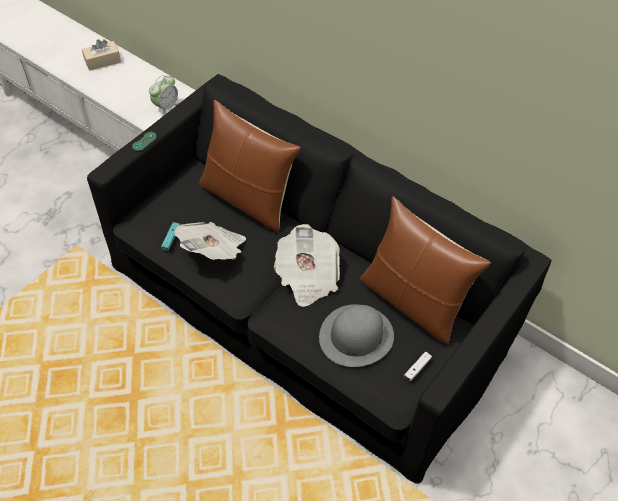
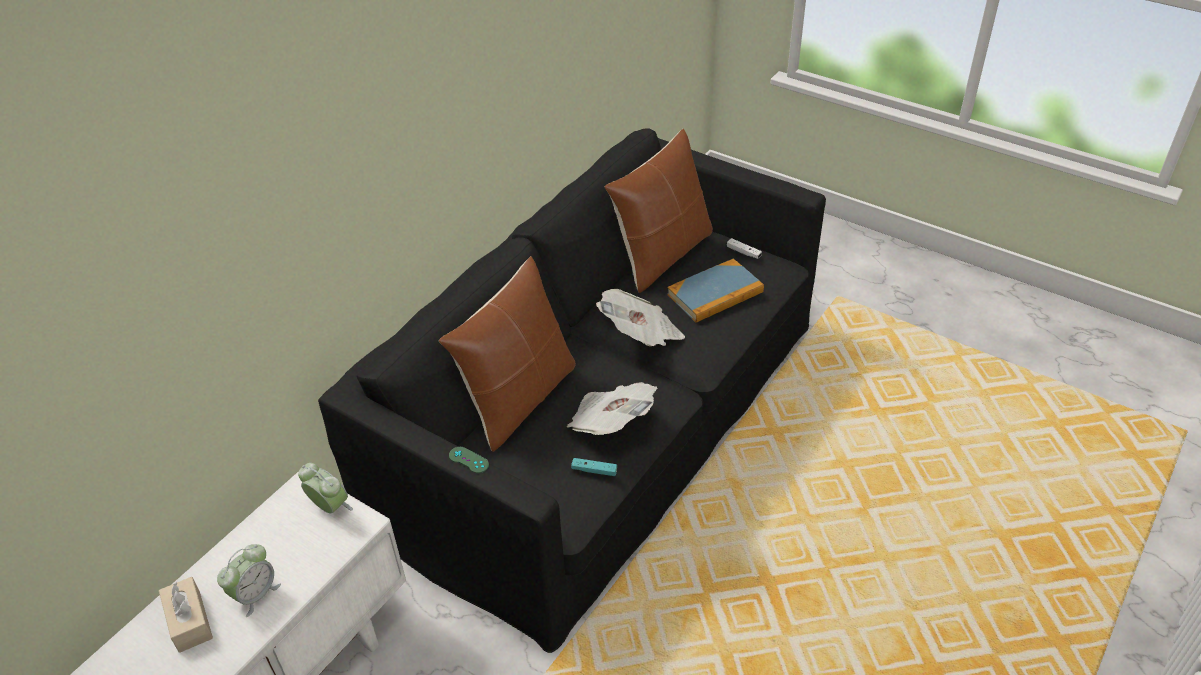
camera: 90 degrees left, 10 degrees down
(112, 83) = (255, 594): none -> alarm clock
(356, 336) = (715, 294): grey hat -> book

